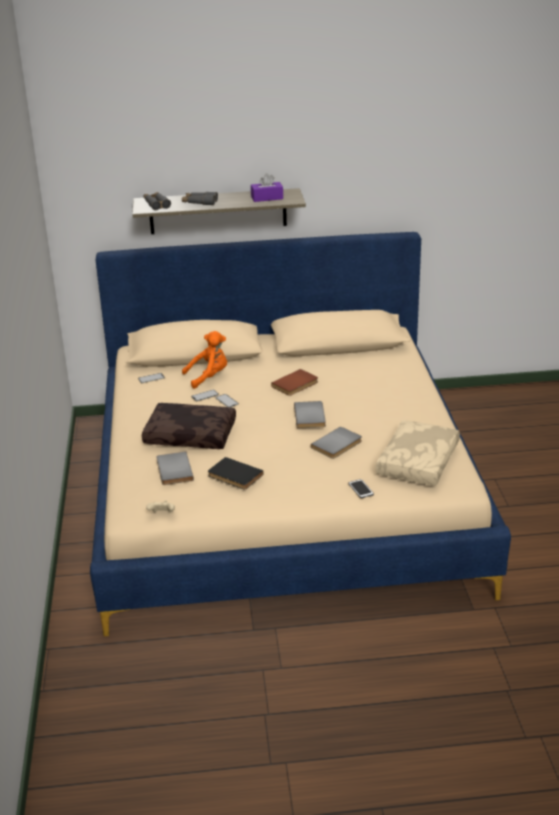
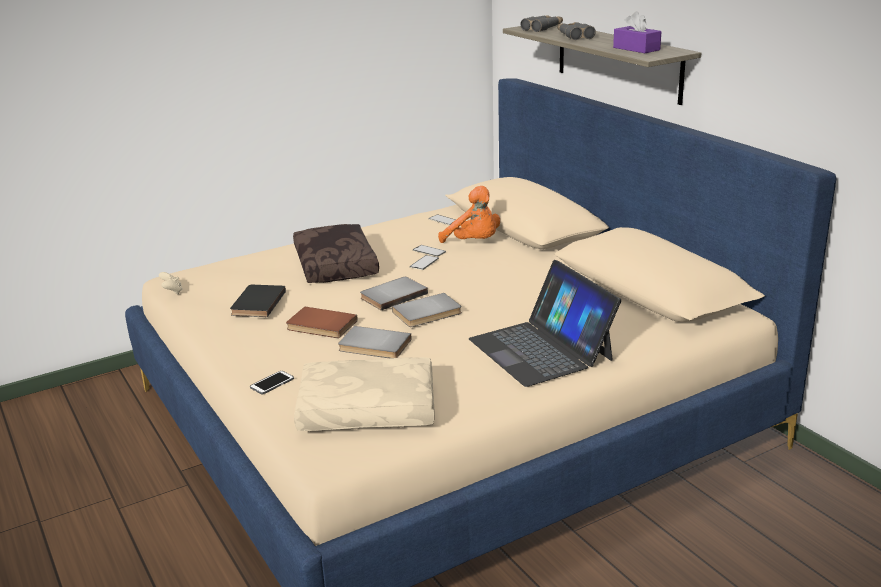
camera: 65 degrees right, 5 degrees down
(173, 470) = (251, 273): grey book -> grey book (392, 295)
(296, 384) = (504, 288): brown book -> brown book (320, 326)
(390, 393) = (541, 349): none -> laptop

